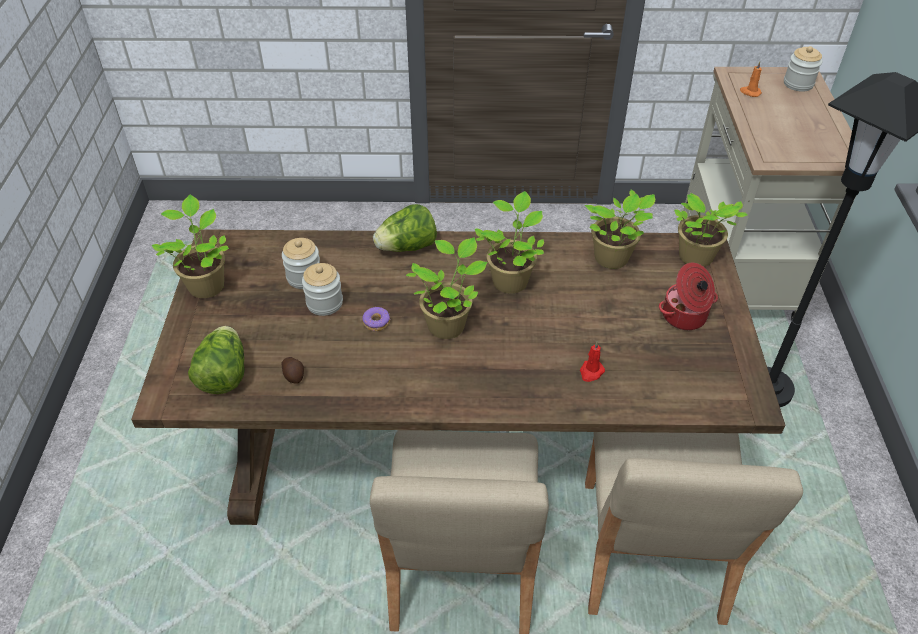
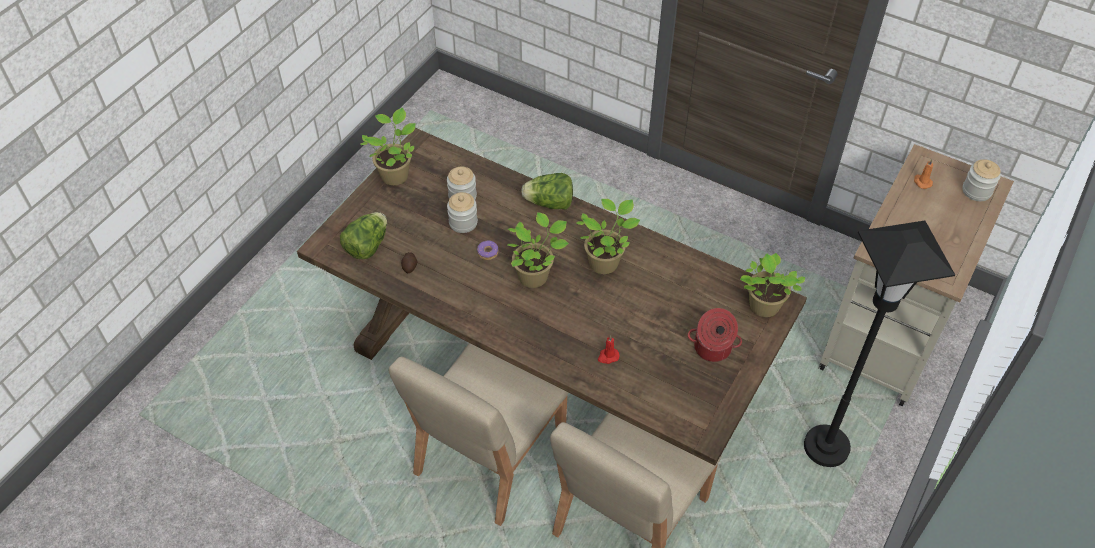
camera: 30 degrees right, 5 degrees up
(613, 259) = (696, 279): potted plant -> none

